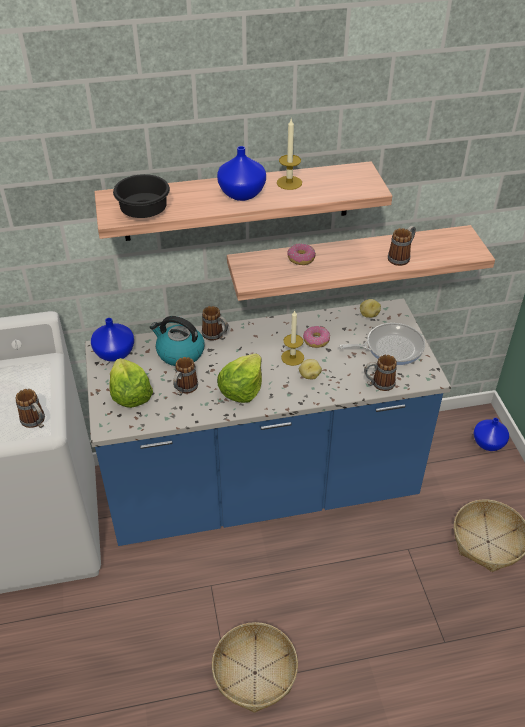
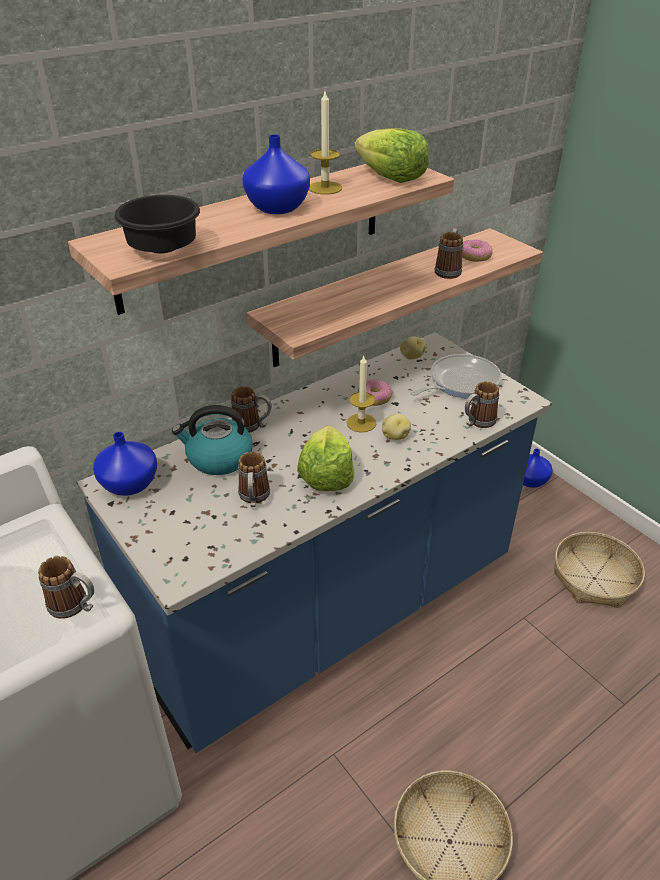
camera: 25 degrees left, 5 degrees down
(130, 395) = (184, 528): lettuce -> lettuce (391, 177)
(301, 258) = (340, 296): donut -> donut (474, 256)

